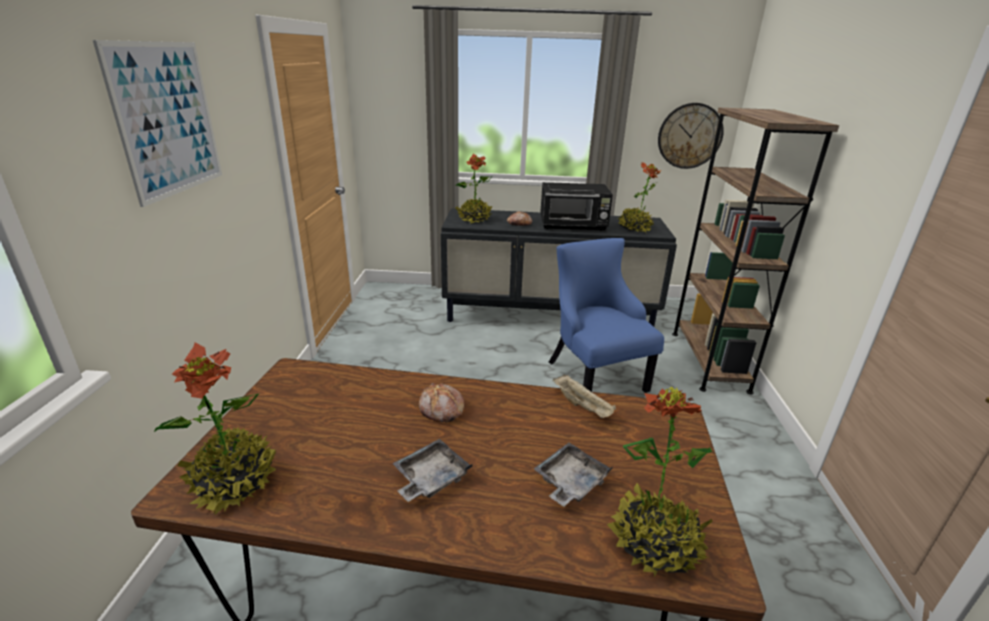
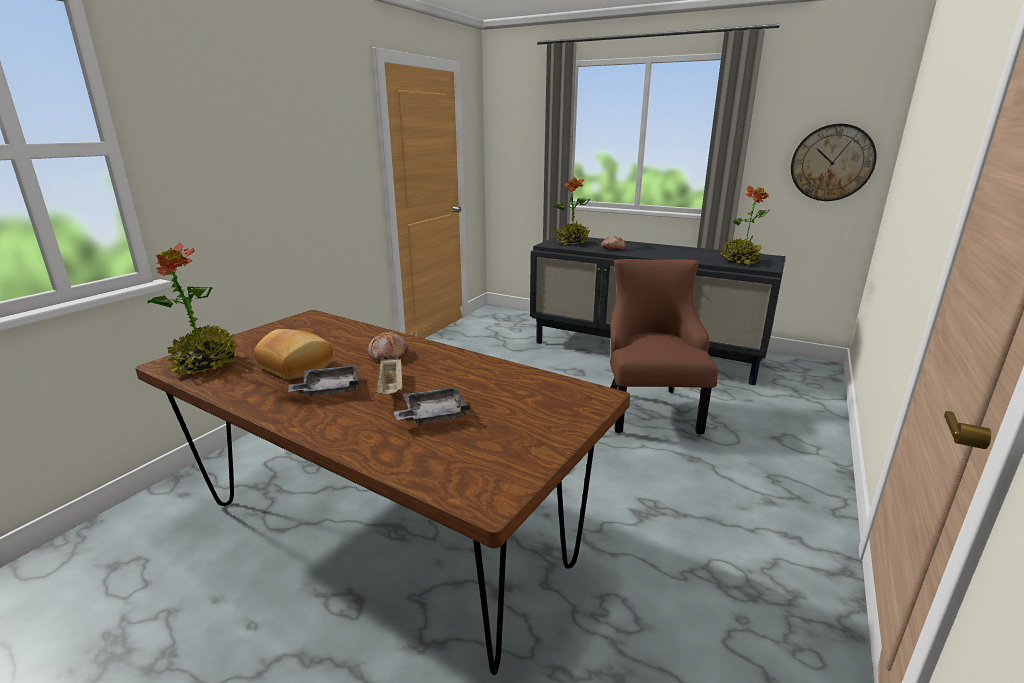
camera: 25 degrees right, 5 degrees down
(167, 119) = (263, 115): picture -> none
(357, 452) = (297, 366): none -> bread
(573, 226) = (669, 254): black microwave -> none
(582, 406) = (510, 374): beige tray -> beige tray (391, 388)
(595, 378) = (650, 412): blue chair -> brown chair
(655, 543) = (455, 466): potted plant -> none
(709, 361) = (806, 422): brown bookcase -> none

